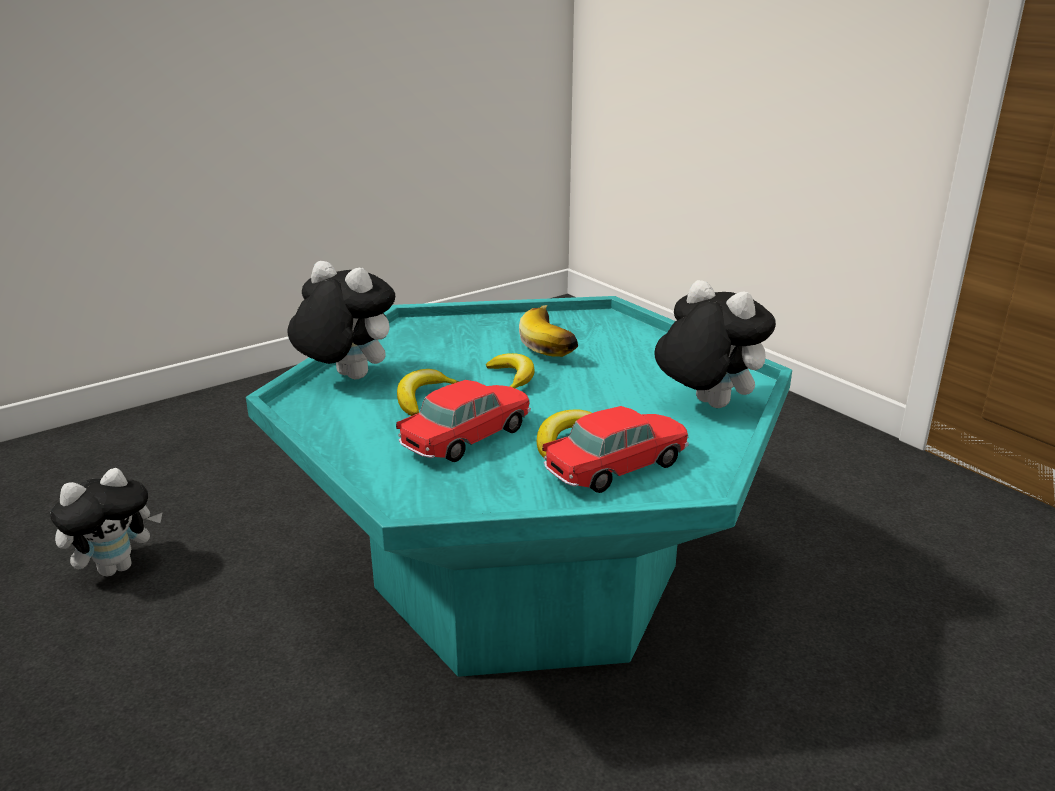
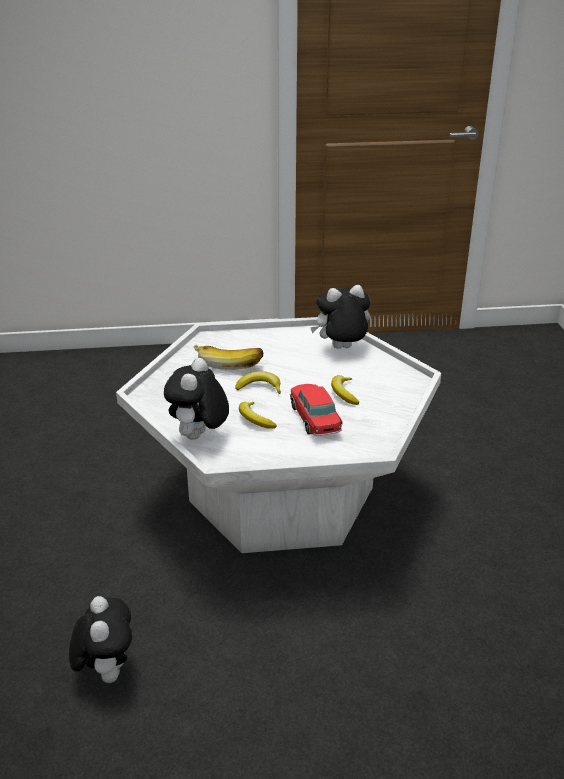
camera: 60 degrees left, 5 degrees up
(346, 377) = (199, 437): plush toy -> plush toy turned 45 degrees counterclockwise
(526, 577) = (282, 495): turquoise coffee table -> white coffee table
(617, 467) = (379, 390): toy car -> none

